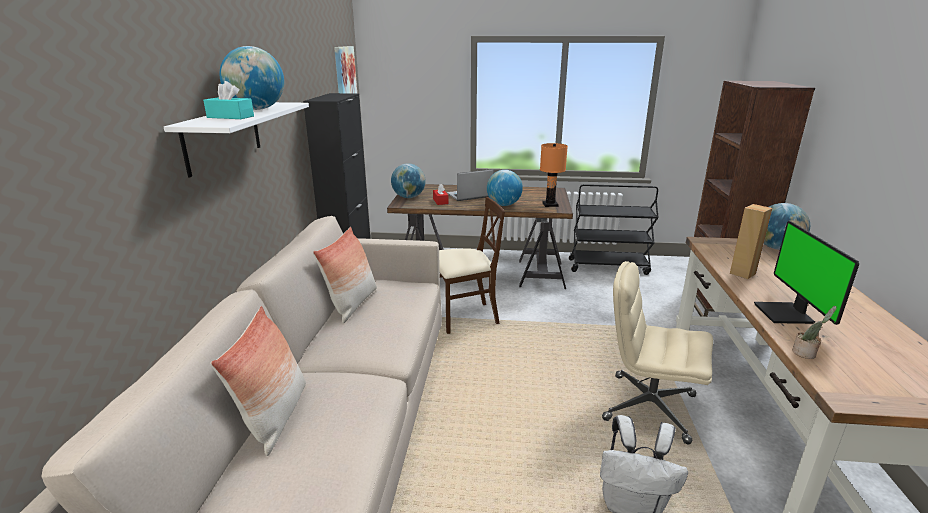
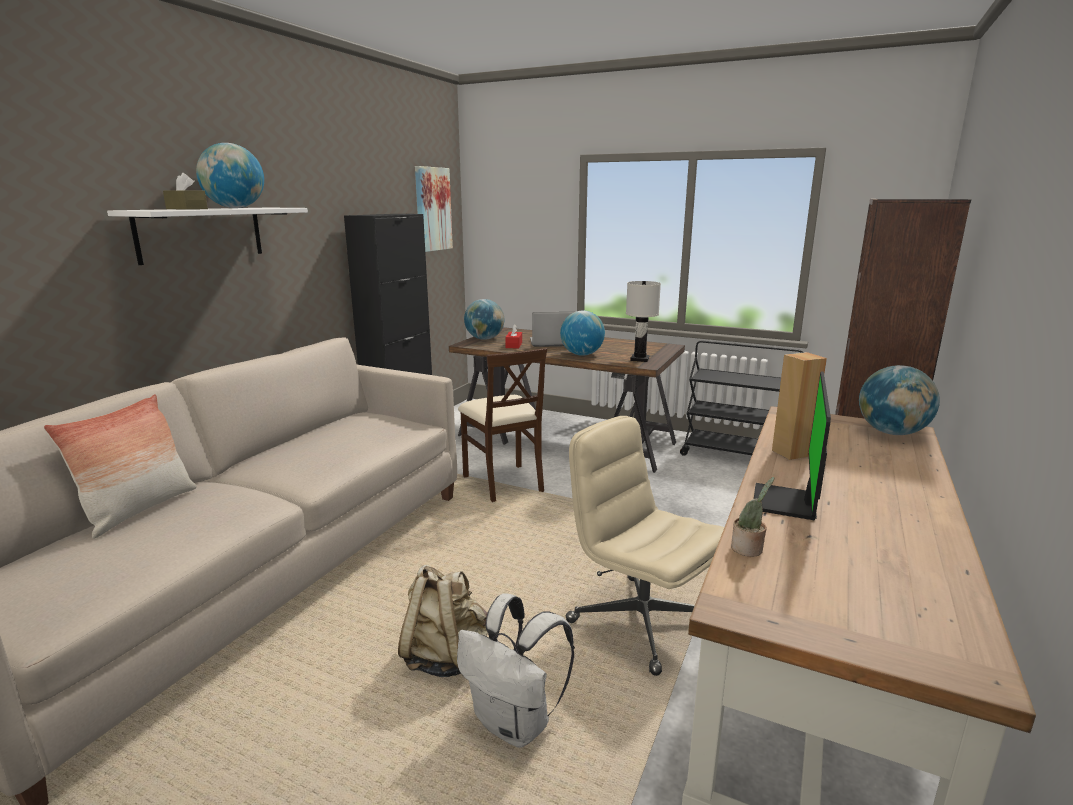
camera: 20 degrees right, 5 degrees down
(230, 117) = (186, 209): turquoise tissue box -> brown tissue box
(352, 304) = (326, 430): pillow -> none
(465, 317) = (503, 482): beige chair -> beige chair turned 60 degrees clockwise
(545, 471) = (446, 657): none -> beige backpack
(550, 204) = (640, 359): orange table lamp -> white table lamp

